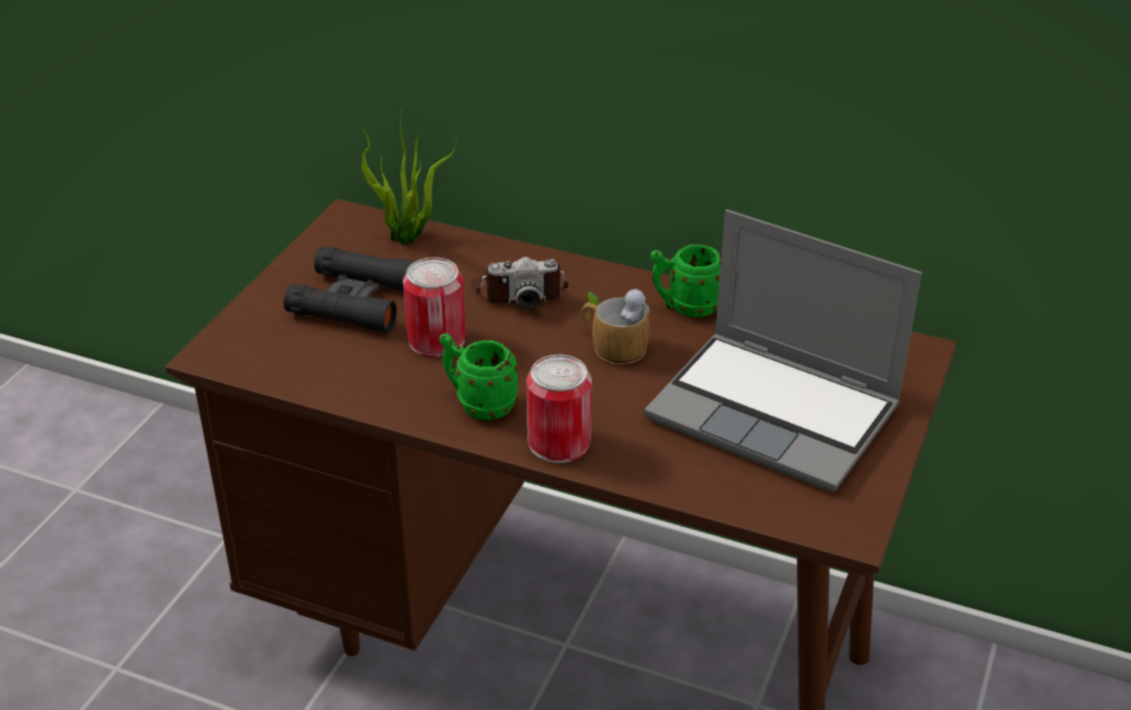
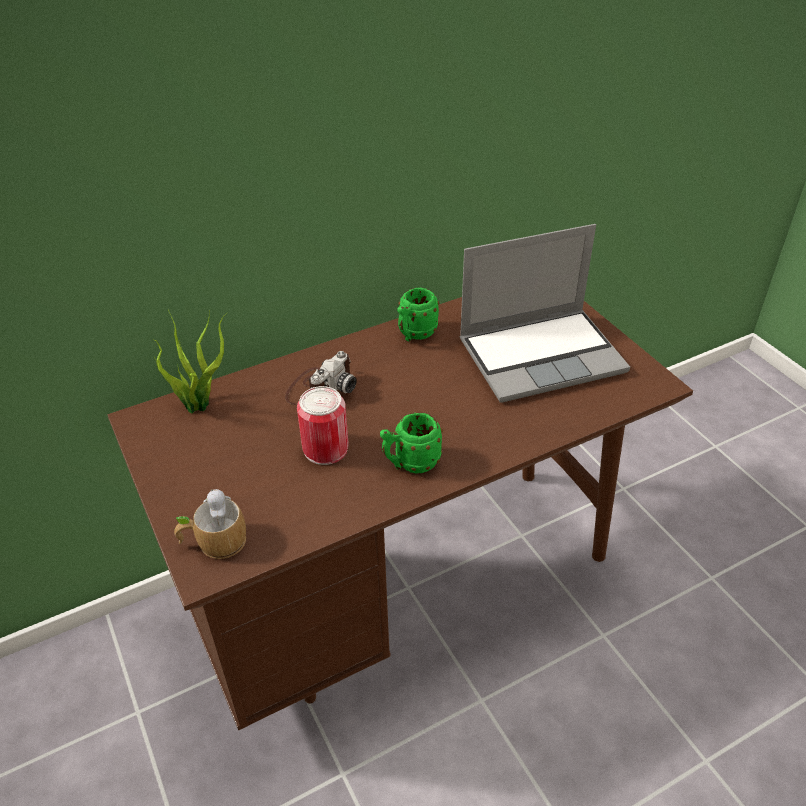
camera: 50 degrees left, 5 degrees up
(355, 301) = (236, 464): black binoculars -> none
(559, 442) = (483, 449): can -> none
(612, 344) = (416, 379): mug -> mug (213, 541)

